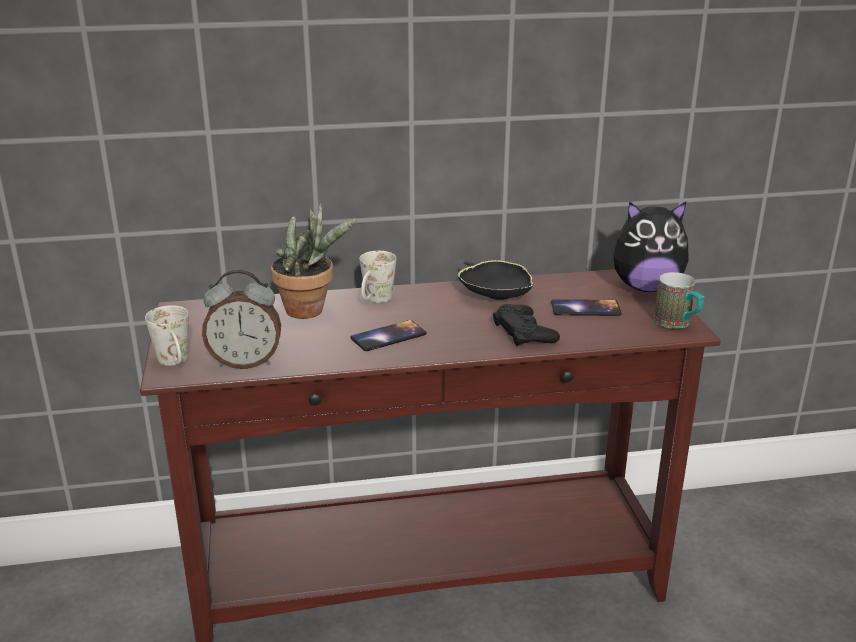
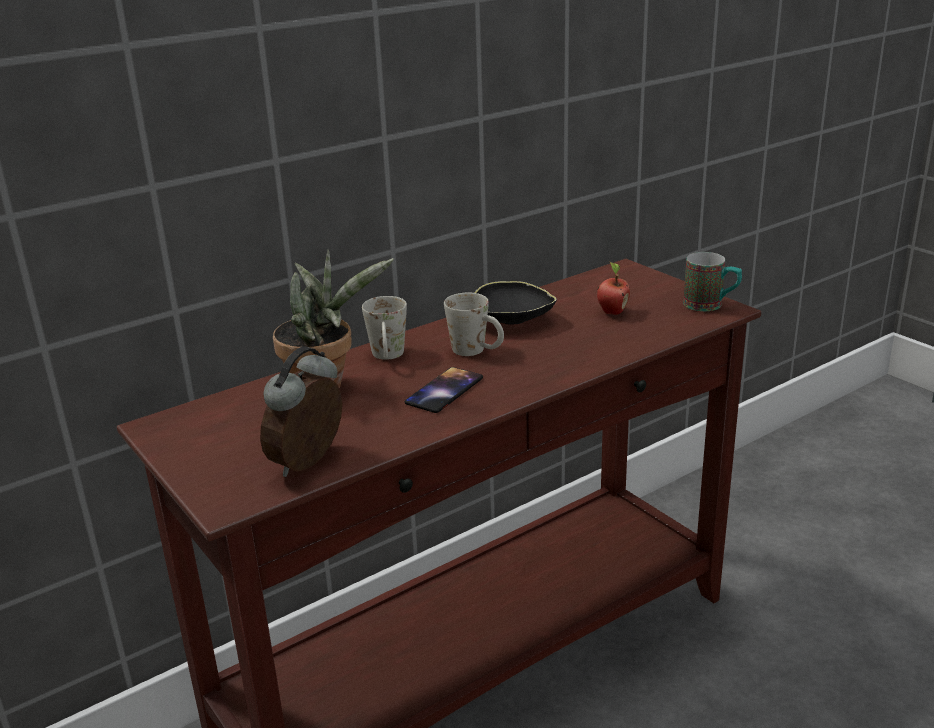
camera: 25 degrees left, 0 degrees up
(176, 363) = (222, 489): white mug -> white mug (477, 351)
(245, 362) = (310, 464): alarm clock -> alarm clock turned 150 degrees clockwise
(524, 332) = (579, 349): black game controller -> none
(585, 308) = (612, 312): phone -> apple
(645, 287) = (644, 278): plush toy -> none

